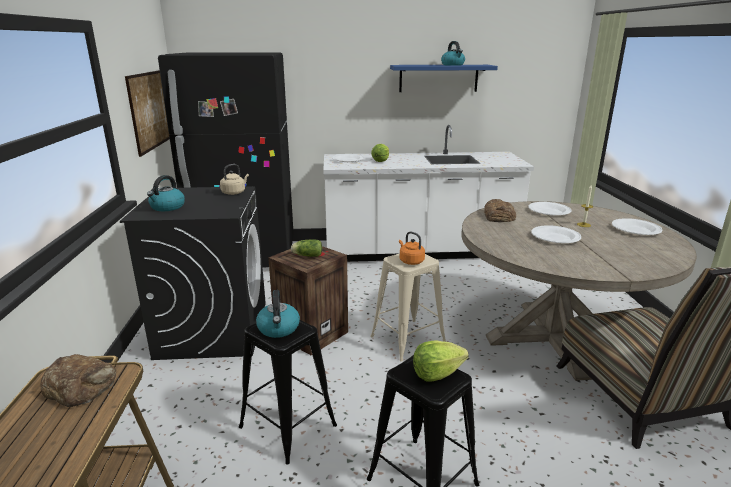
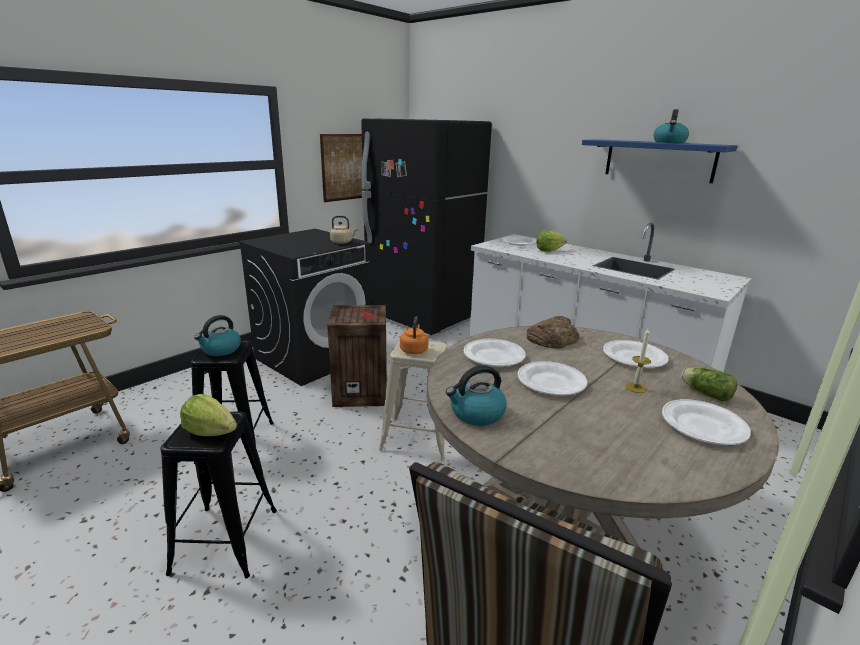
camera: 45 degrees right, 0 degrees up
(81, 385) = (73, 325): bread -> none
(167, 207) = (280, 240): kettle -> kettle (476, 414)
(306, 255) = (357, 314): lettuce -> lettuce (704, 393)
(502, 236) = (494, 356): none -> white plate

